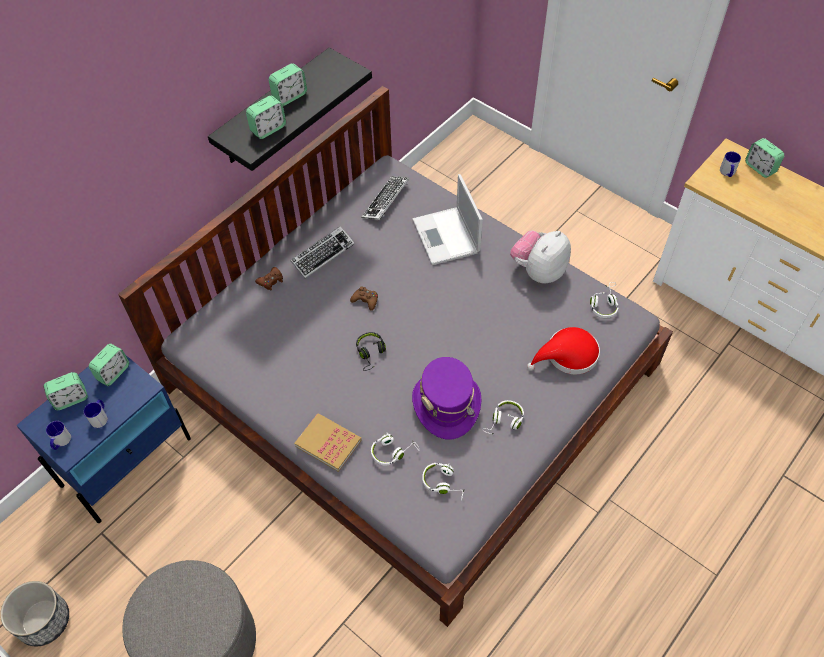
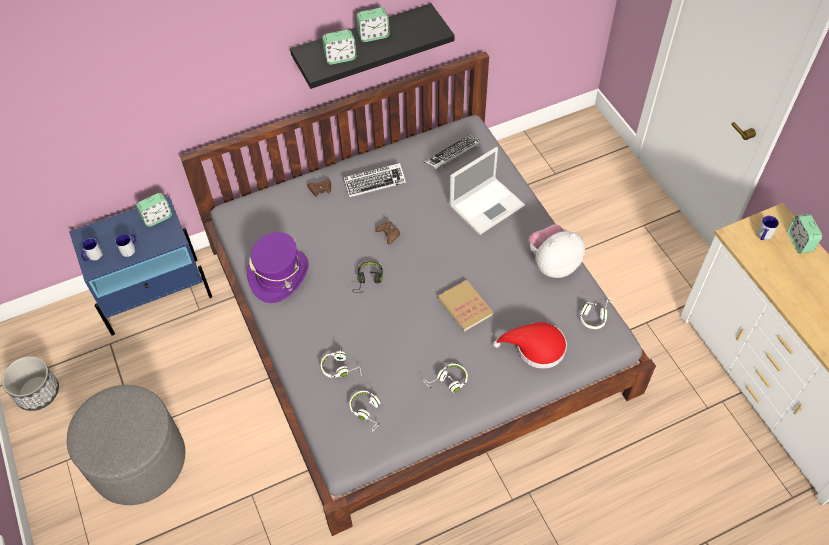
camera: 25 degrees right, 0 degrees up
(71, 399) = (116, 226): alarm clock -> none
(328, 443) = (294, 340): book -> book (465, 307)
(446, 237) = (487, 205): laptop -> laptop turned 135 degrees counterclockwise
(446, 405) = (406, 348): purple hat -> purple hat (279, 275)

